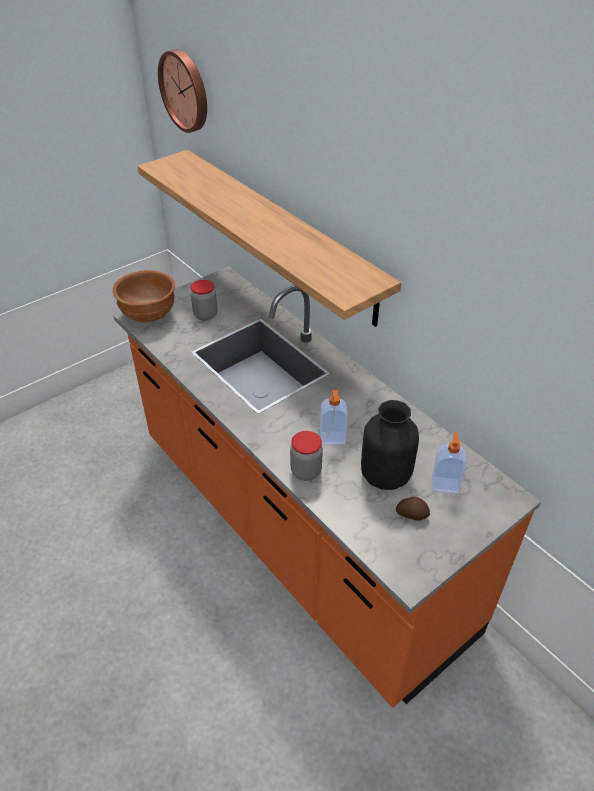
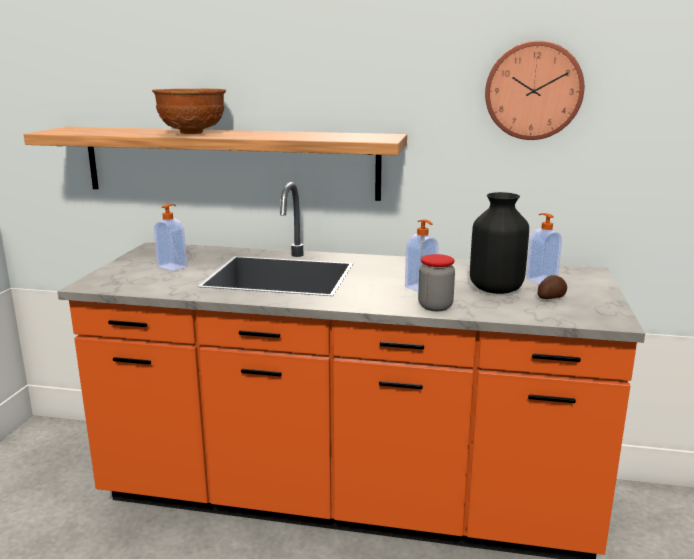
camera: 40 degrees left, 25 degrees down
(150, 316) = (108, 281): brown bowl -> brown bowl (193, 133)
(186, 91) = (65, 55): wall clock -> wall clock (533, 90)
(205, 315) = (173, 266): jar -> soap dispenser

